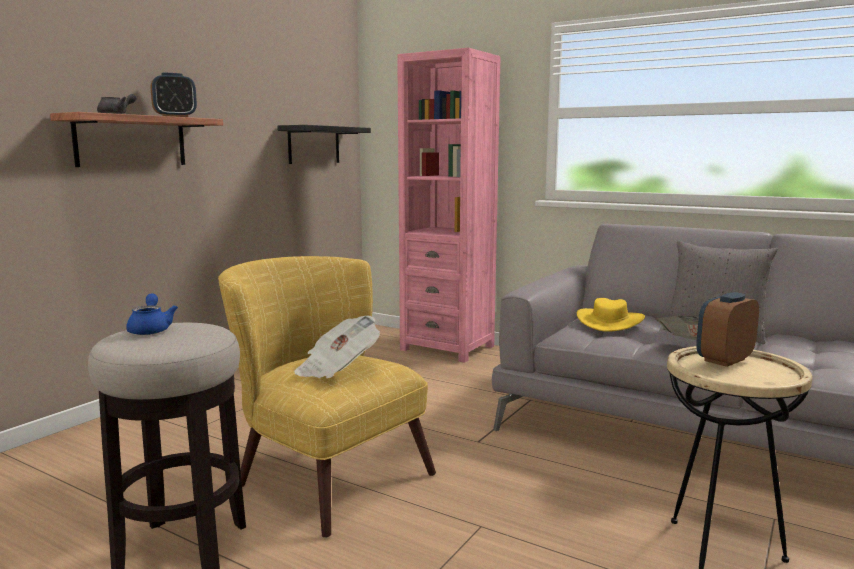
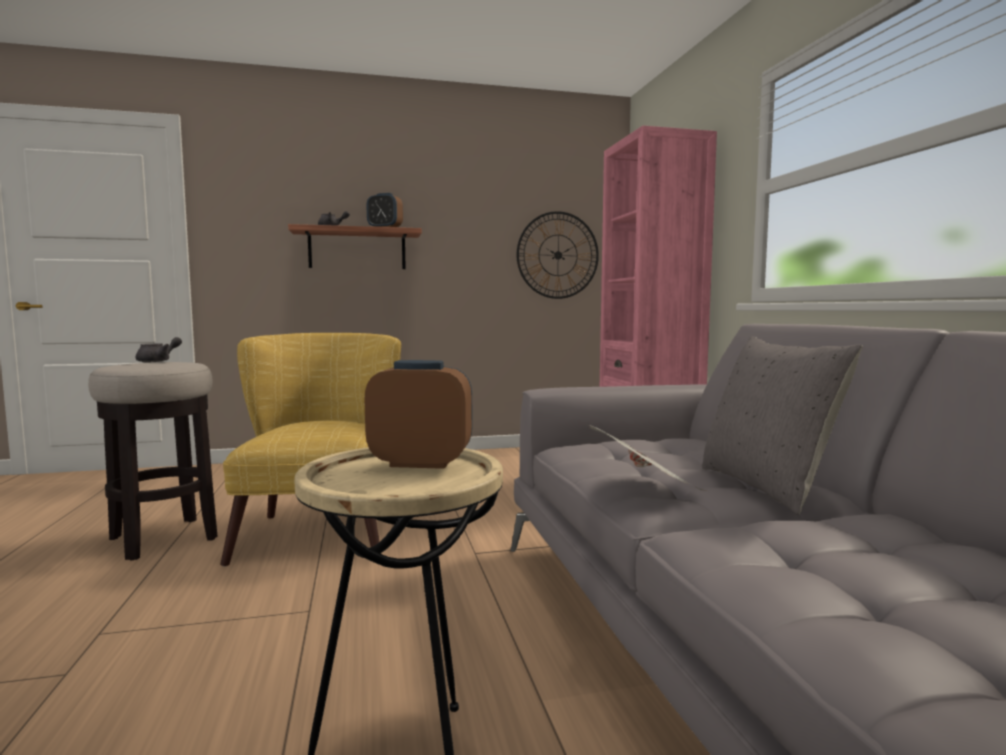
camera: 45 degrees right, 5 degrees down
(151, 329) = (158, 361): blue teapot -> grey teapot
(314, 145) = (558, 255): black shelf -> wall clock
(337, 369) = (305, 427): newspaper -> none
(610, 322) = (653, 446): yellow hat -> none

